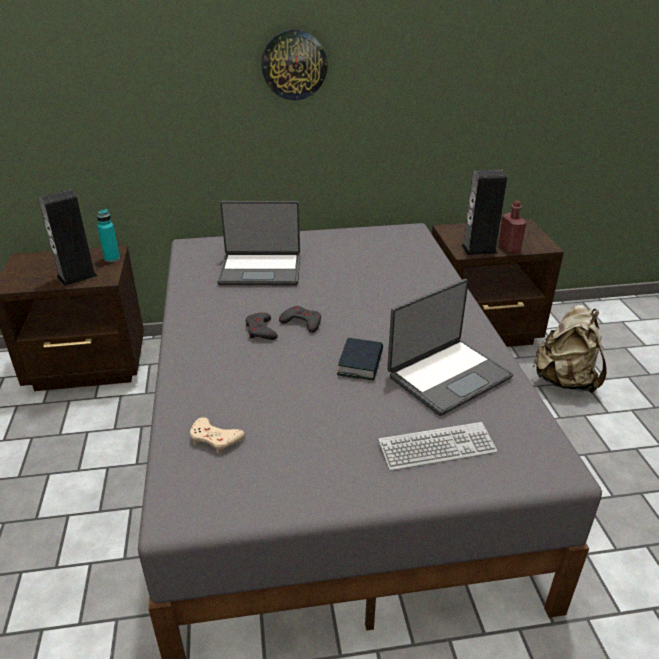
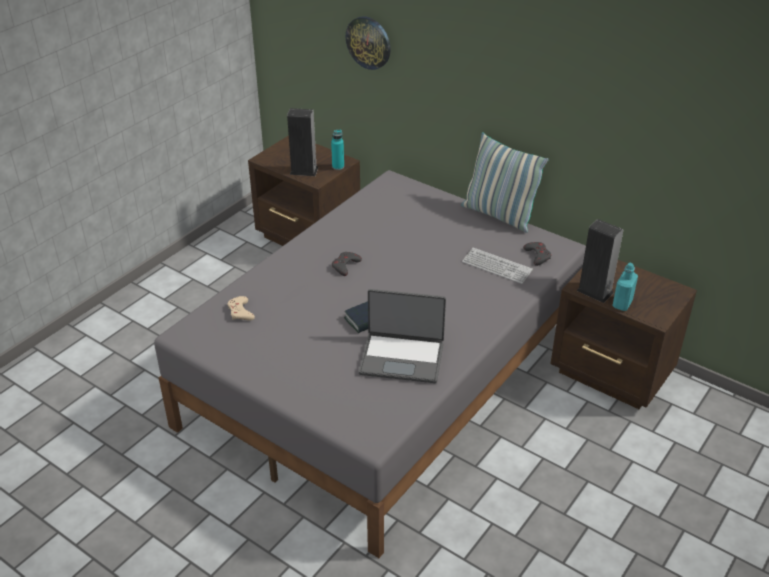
camera: 45 degrees right, 5 degrees up
(260, 270) = (406, 223): laptop -> none
(294, 65) = (496, 71): wall clock -> wall clock (369, 42)
(302, 322) = (375, 274): grey game controller -> grey game controller (537, 255)
(328, 231) = (499, 215): none -> pillow
(437, 448) = (331, 387): keyboard -> keyboard (496, 267)
(509, 248) = (622, 304): red bottle -> turquoise bottle
(564, 380) = (616, 450): beige backpack -> none

